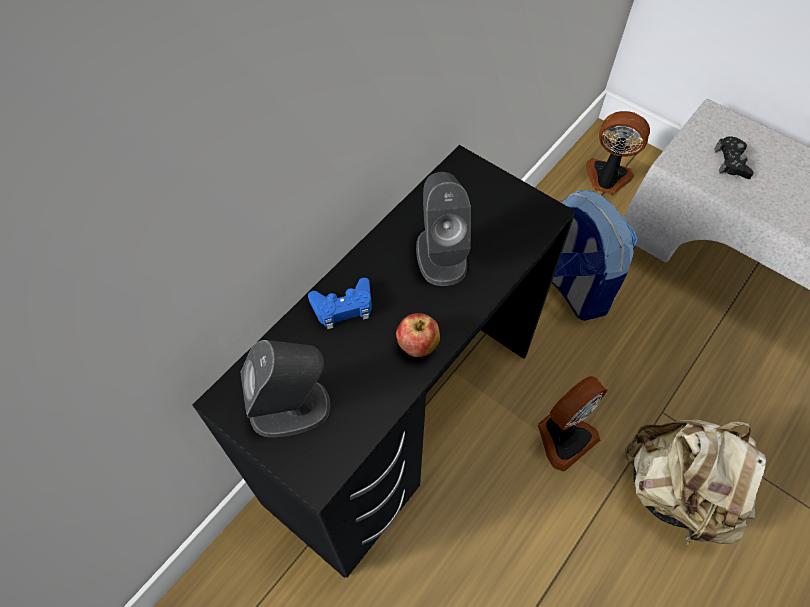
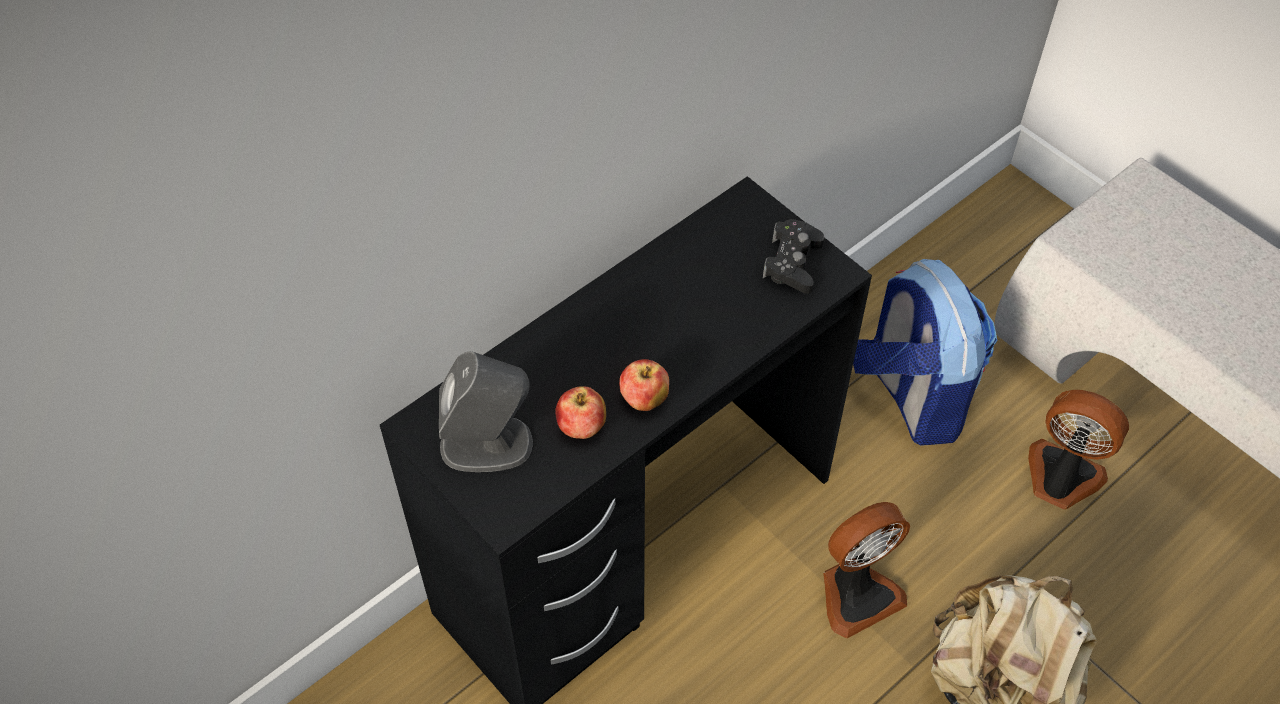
camera: 10 degrees right, 5 degrees down
(343, 307) = (567, 345): blue game controller -> none
(369, 379) = (581, 428): none -> apple
(441, 255) = (695, 303): grey speaker -> none
(607, 178) = (1002, 253): fan -> fan (1060, 478)
(731, 162) = (1150, 250): black game controller -> black game controller (792, 263)

